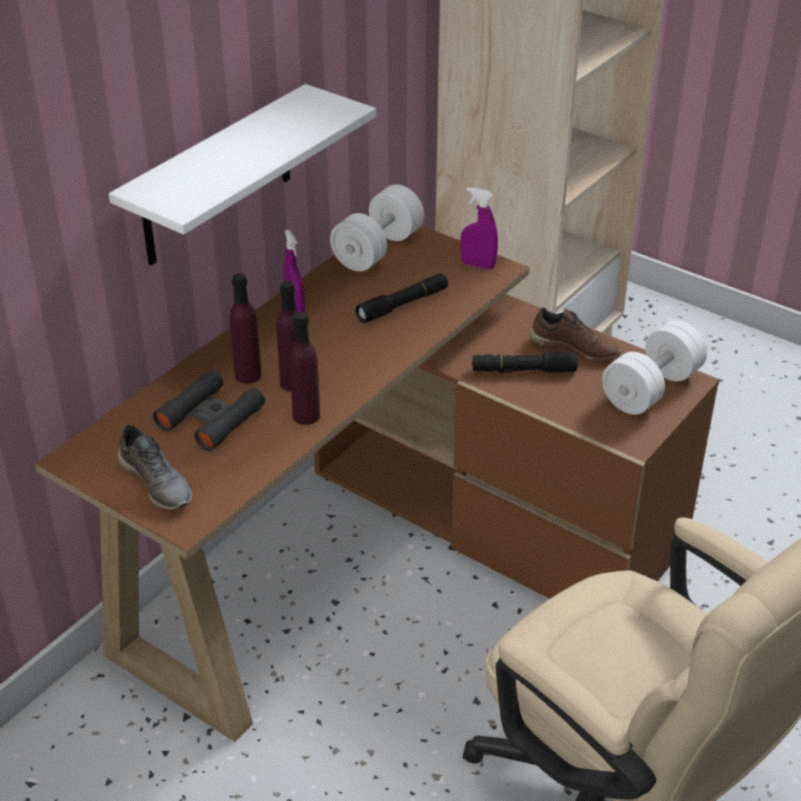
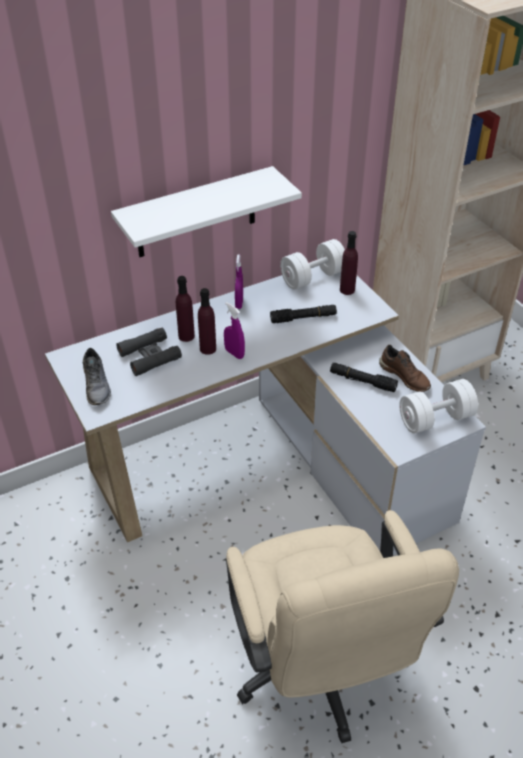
camera: 25 degrees right, 5 degrees up
(306, 416) = (201, 371): purple bottle -> purple bottle (347, 290)
(389, 555) = (273, 464): brown desk -> white desk
(478, 265) = (367, 305): purple spray bottle -> purple spray bottle (234, 353)

